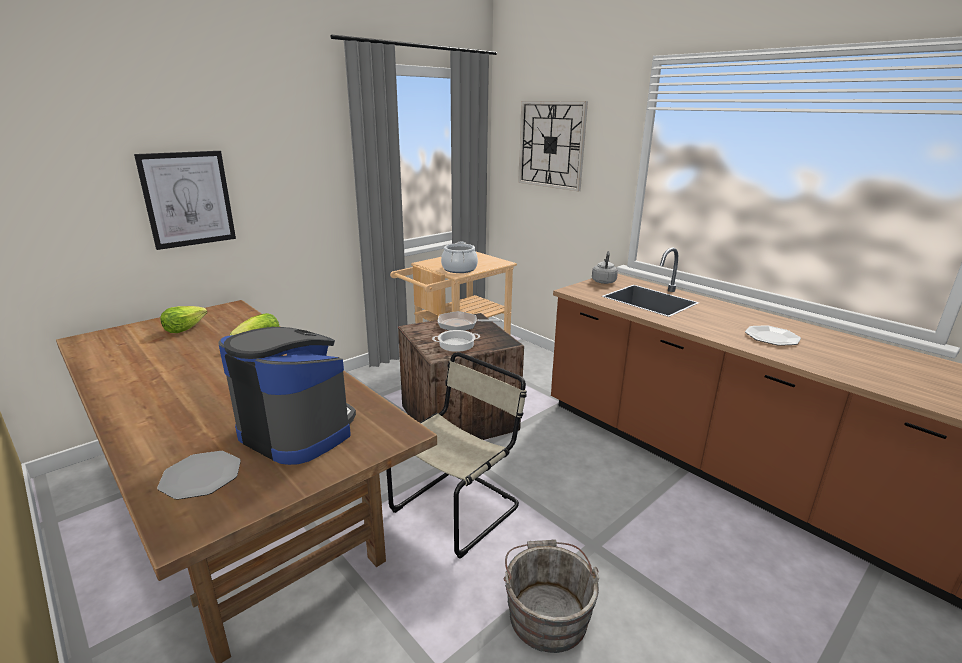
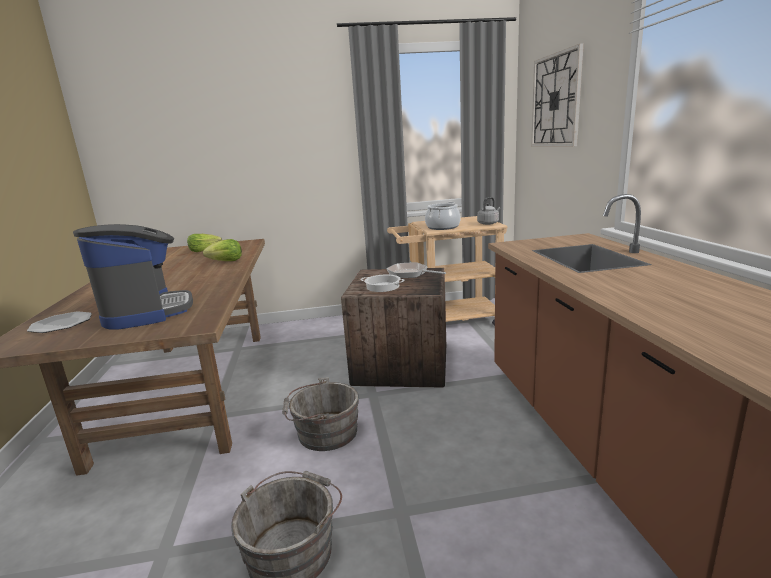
camera: 35 degrees right, 5 degrees down
(188, 199) = (228, 159): picture -> none
(459, 506) = (324, 433): beige chair -> grey bucket
(604, 281) = (561, 239): grey kettle -> grey kettle (488, 223)
(772, 337) = (697, 306): plate -> none

